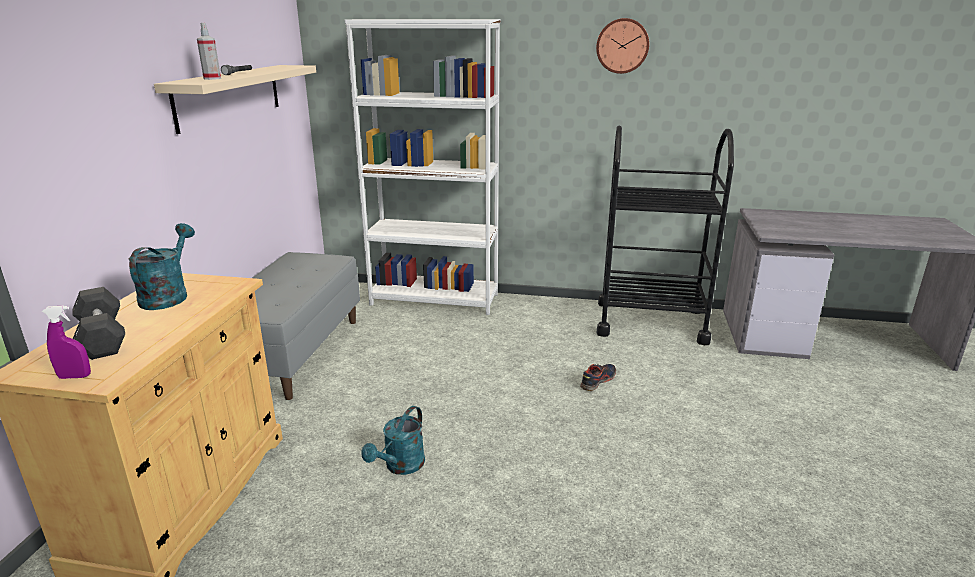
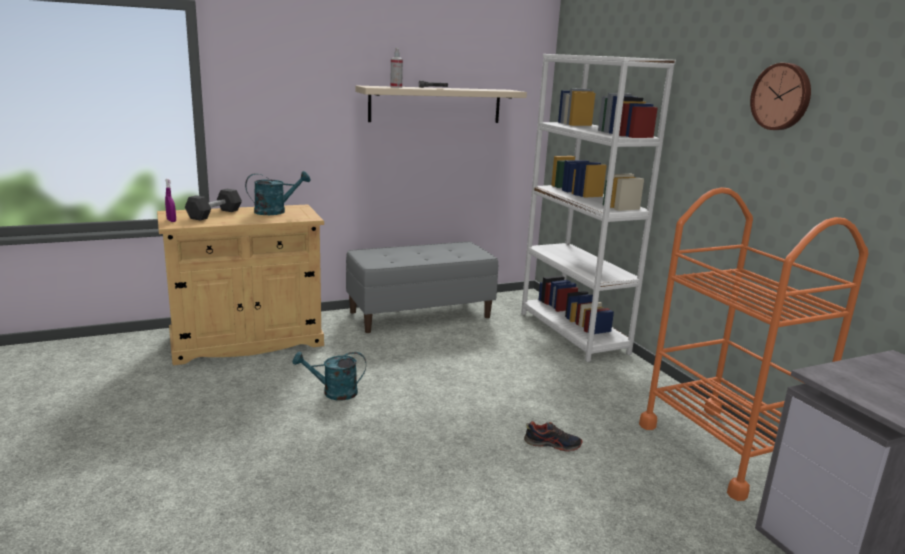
camera: 55 degrees right, 5 degrees down
(650, 322) = (723, 449): black cart -> orange cart

